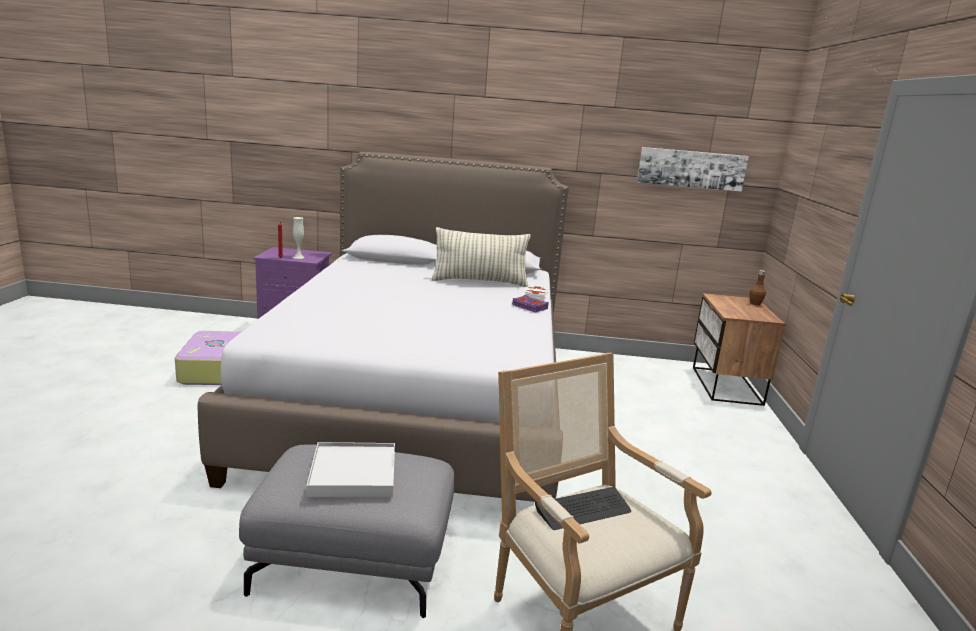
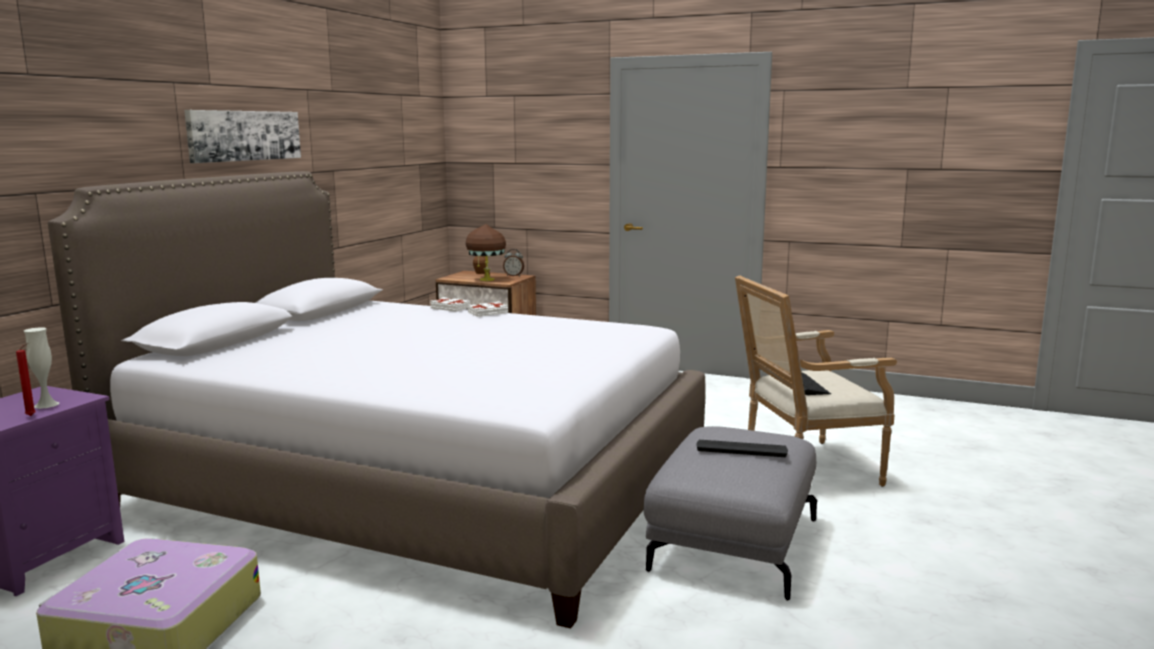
camera: 70 degrees left, 5 degrees down
(353, 473) = (741, 449): white tray -> keyboard
(479, 282) = (377, 319): pillow -> none
(529, 307) = (488, 313): purple book -> white book
(691, 169) = (396, 153): picture -> picture (244, 135)
(729, 308) = (486, 279): none -> brown table lamp
(765, 316) = (514, 276): none -> alarm clock

